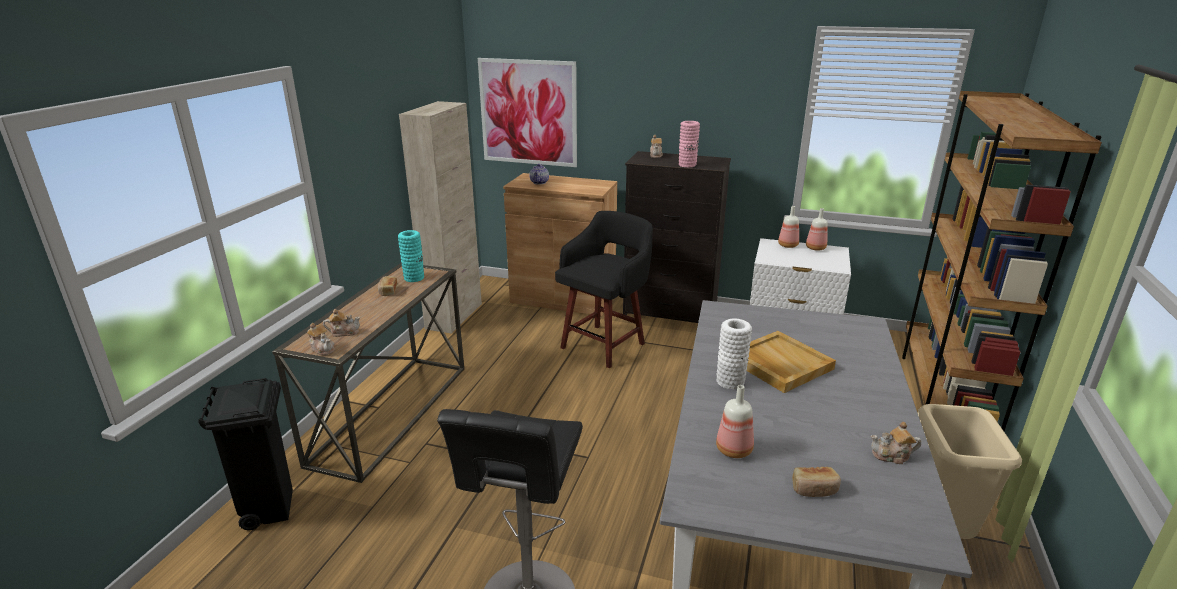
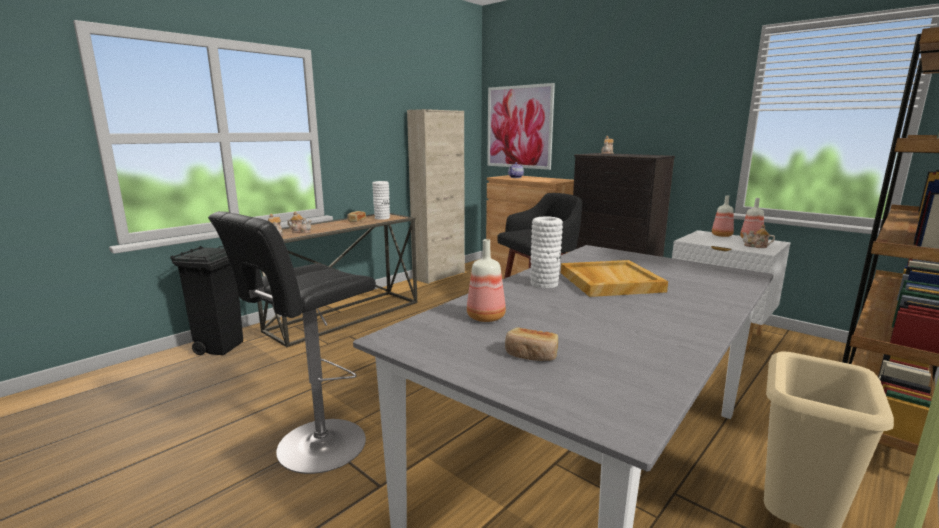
camera: 25 degrees right, 10 degrees down
(414, 278) = (382, 218): turquoise vase -> white vase
(687, 165) = (626, 155): pink vase -> none
(892, 456) = (659, 352): teapot -> teapot (756, 246)

